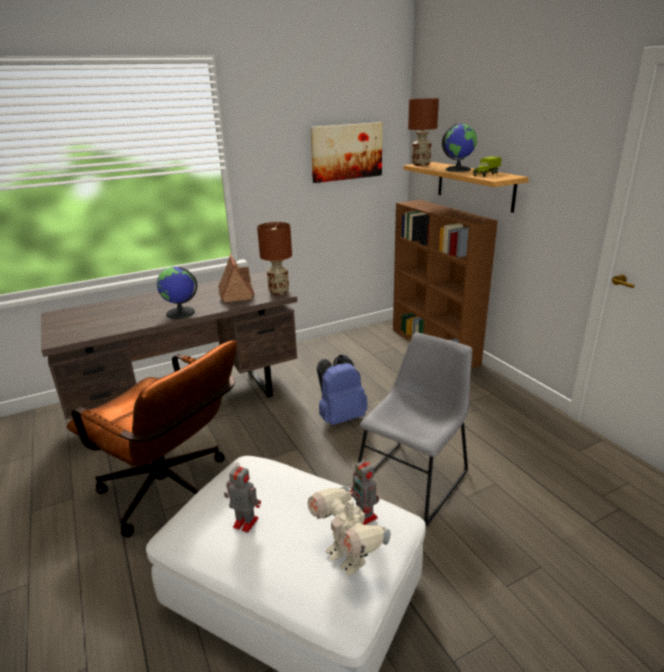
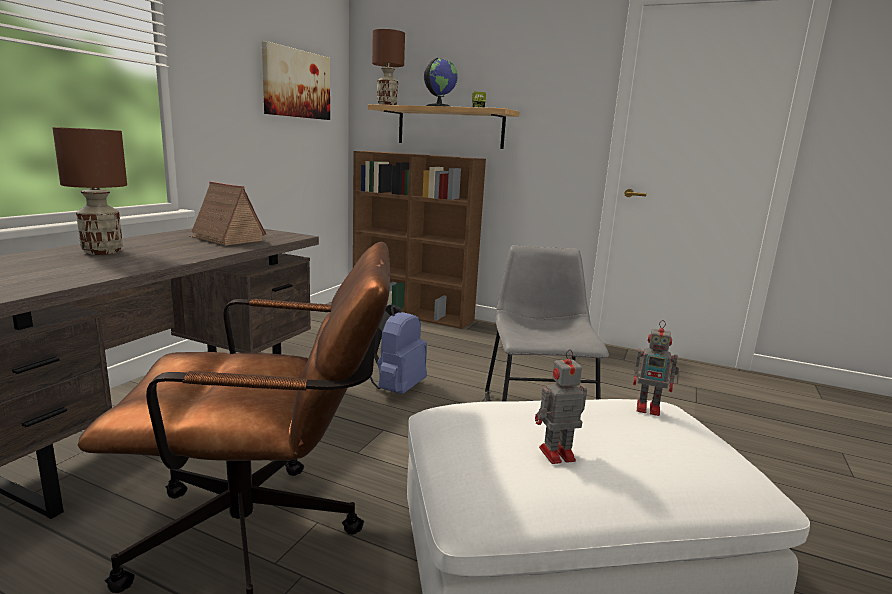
camera: 40 degrees left, 10 degrees down
(180, 313) = (173, 257): globe -> none
(278, 292) = (286, 234): brown table lamp -> brown table lamp (102, 252)
(348, 557) = (695, 440): toy robot -> none

